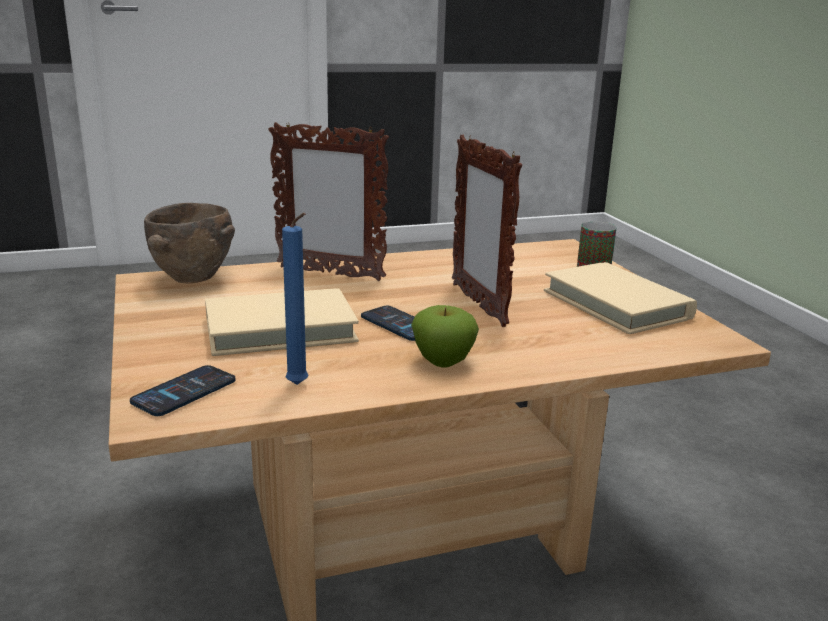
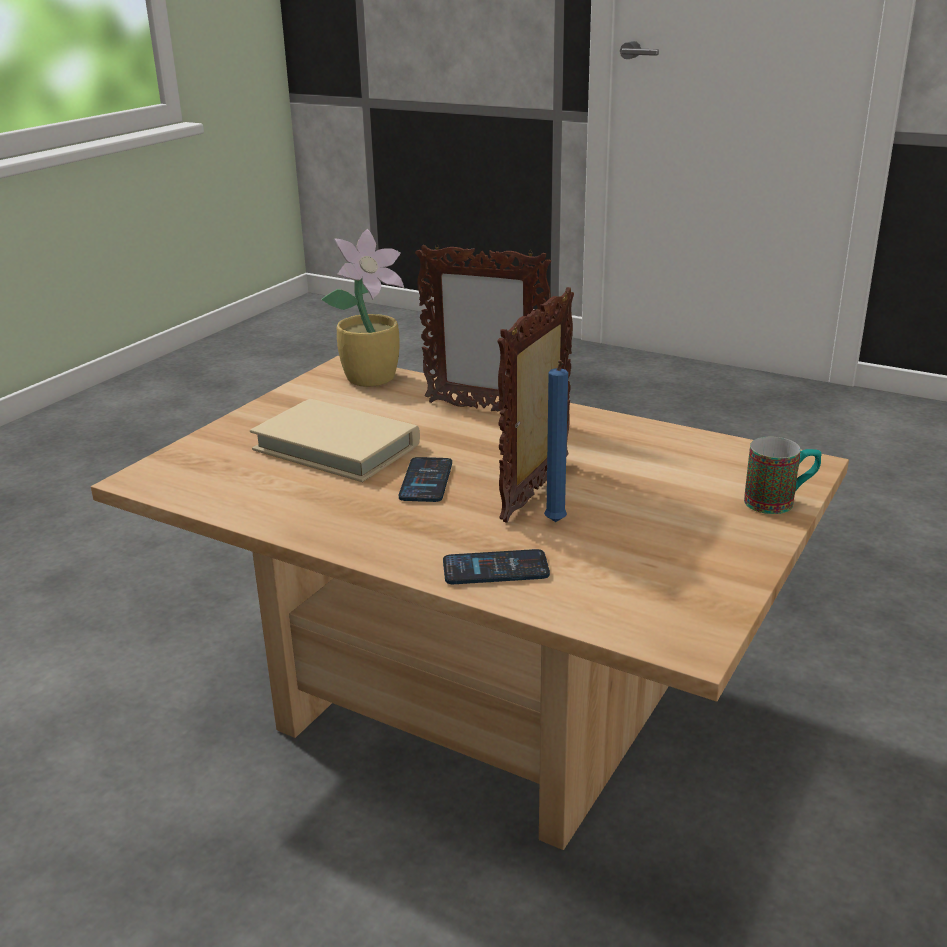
camera: 50 degrees right, 5 degrees up
(184, 392) = (186, 470): phone -> phone (495, 569)
(193, 279) = (373, 378): brown bowl -> potted plant
(299, 386) = (250, 498): blue candle -> blue candle (555, 524)
(329, 273) = (484, 409): picture frame -> picture frame turned 45 degrees counterclockwise
(443, 362) = (380, 529): apple -> none
(616, 304) = (679, 552): beige book -> none

